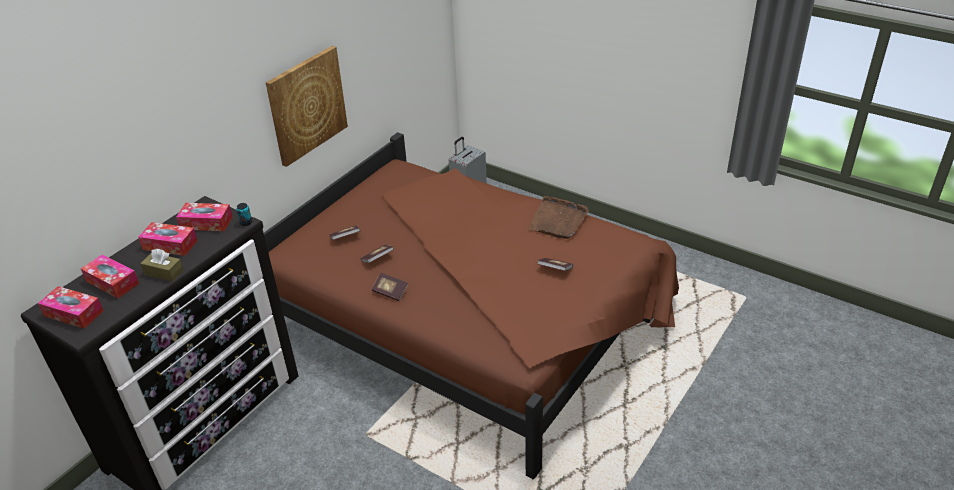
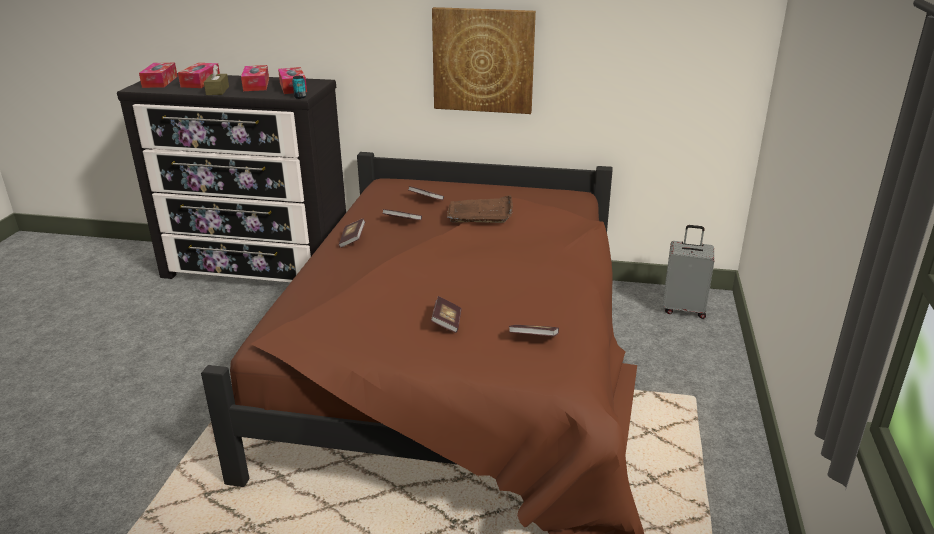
camera: 65 degrees right, 10 degrees down
(558, 220) = (555, 304): brown tray -> brown tray (480, 212)
(593, 240) = (533, 339): none -> book

